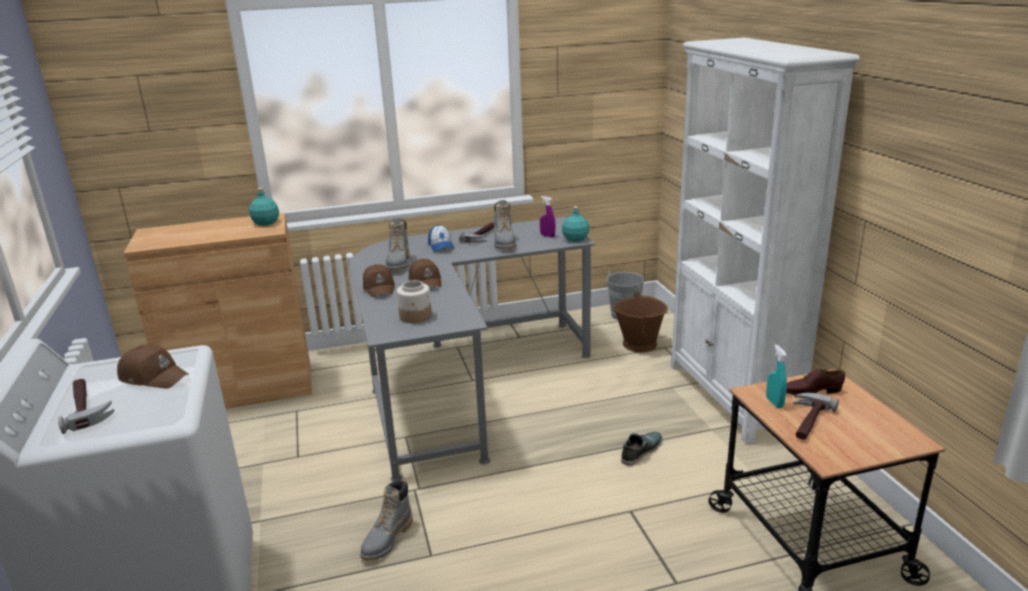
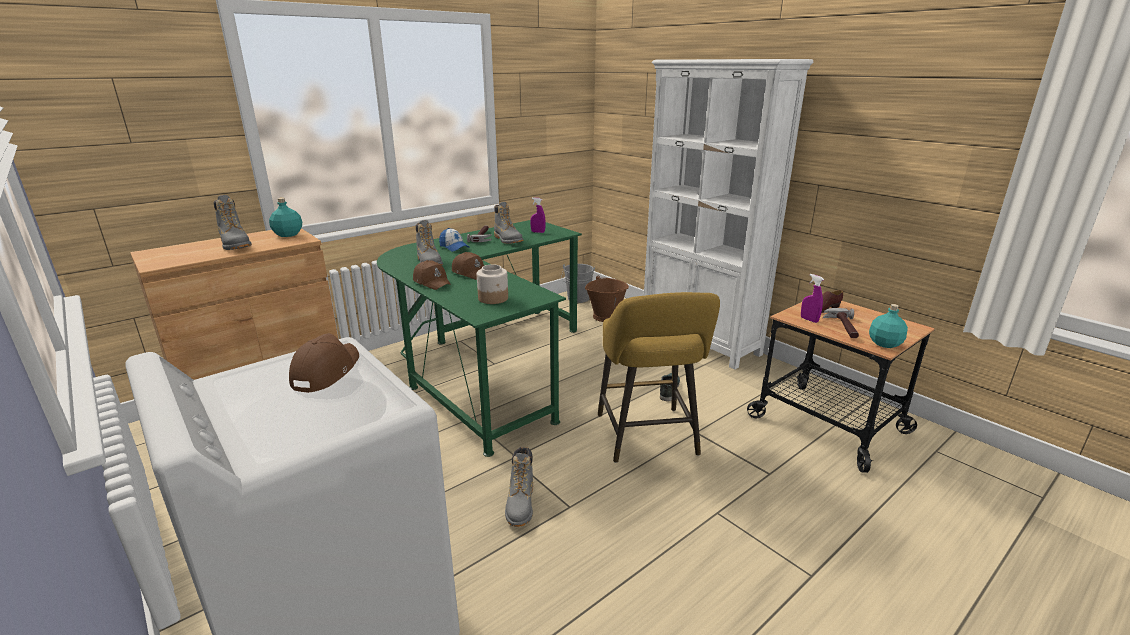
camera: 25 degrees left, 0 degrees up
(87, 408) = (277, 415): hammer -> none
(154, 376) = (325, 372): brown cap -> brown cap turned 75 degrees counterclockwise
(215, 231) = (236, 245): none -> grey boot
(462, 381) = (486, 366): grey desk -> green desk
(569, 504) = (648, 438): none -> yellow stool
(575, 239) = (563, 232): turquoise bottle -> turquoise bottle (885, 344)
(774, 403) = (809, 320): turquoise spray bottle -> purple spray bottle

